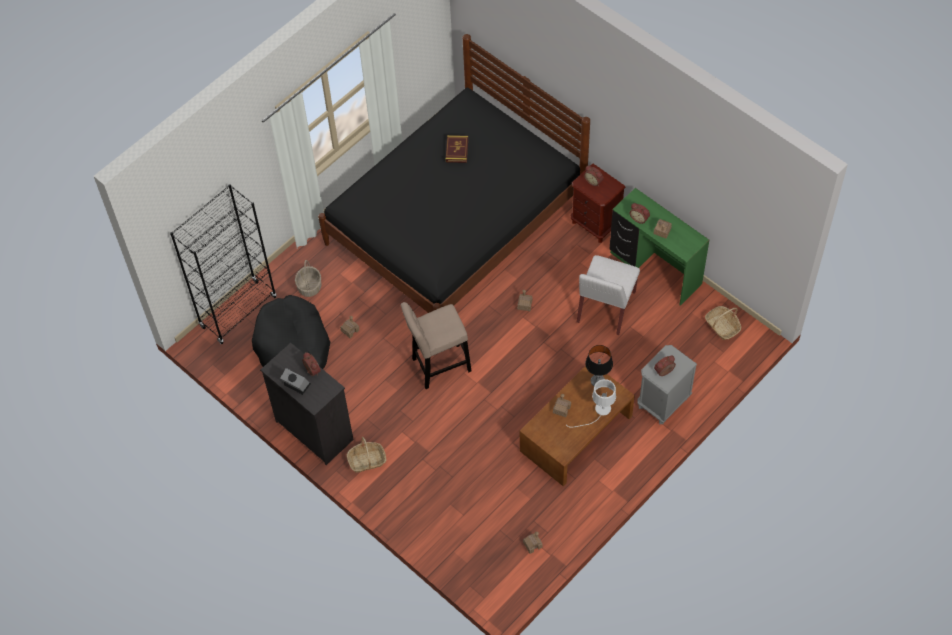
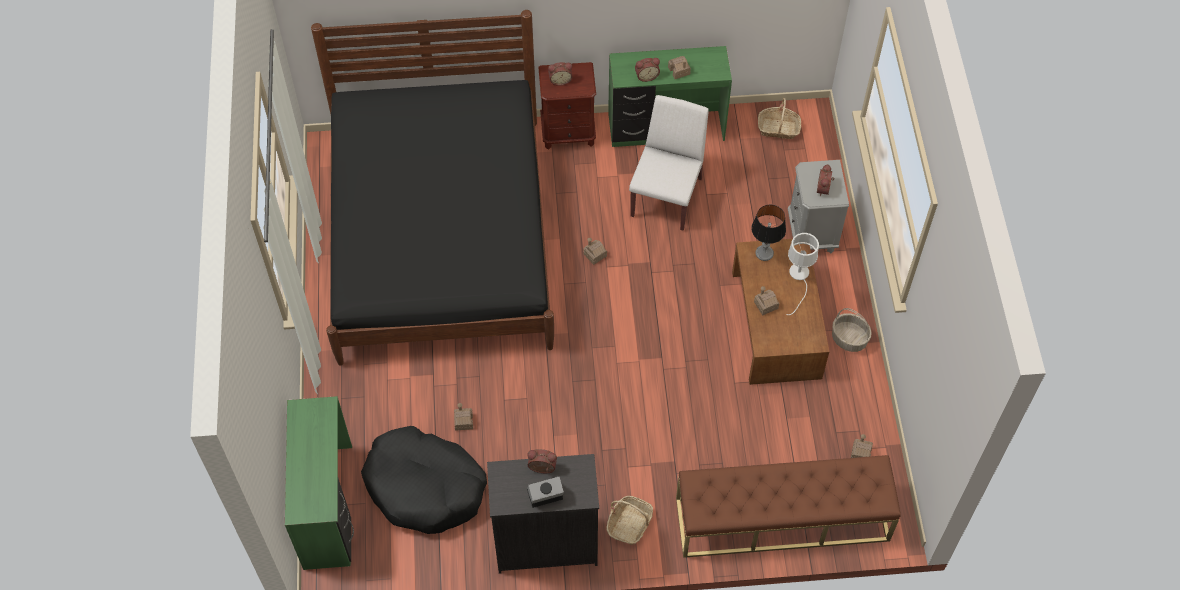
camera: 50 degrees left, 0 degrees up
(238, 312) = (329, 506): black bookcase -> green desk
(309, 287) = (373, 418): basket -> basket (849, 339)
(438, 366) = (587, 378): beige stool -> none
(446, 535) = (781, 519): none -> brown bench
(457, 150) = (400, 154): book -> none
(605, 308) = (667, 196): white chair -> white chair turned 135 degrees counterclockwise

